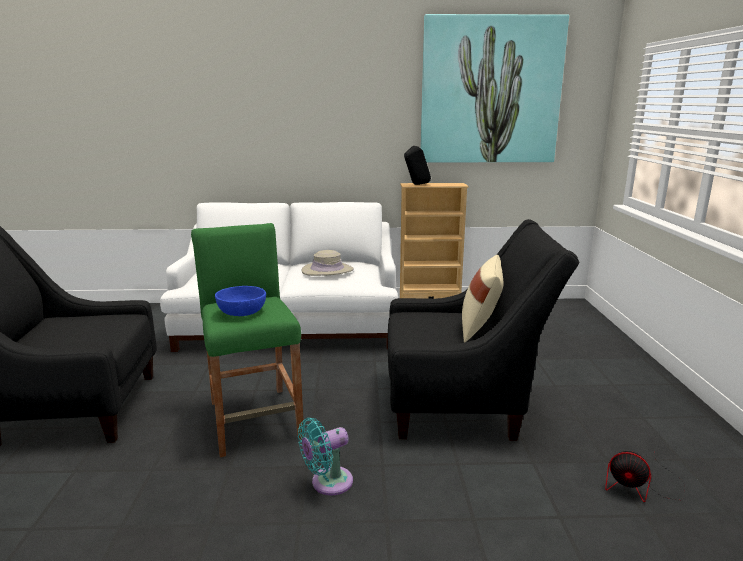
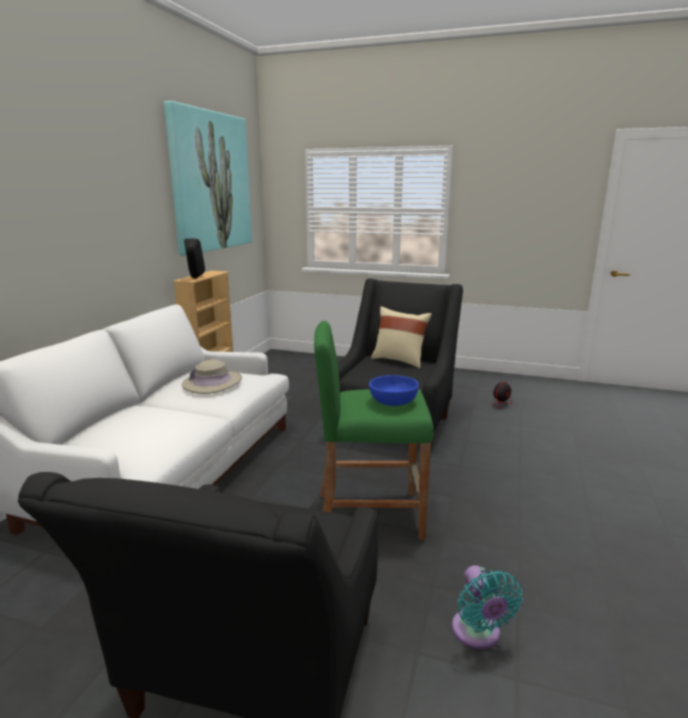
camera: 70 degrees left, 0 degrees up
(328, 483) = (475, 490): turquoise fan -> turquoise fan (478, 634)

